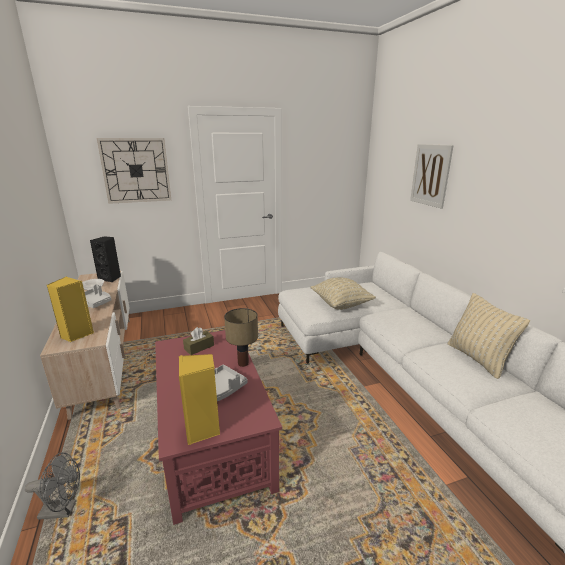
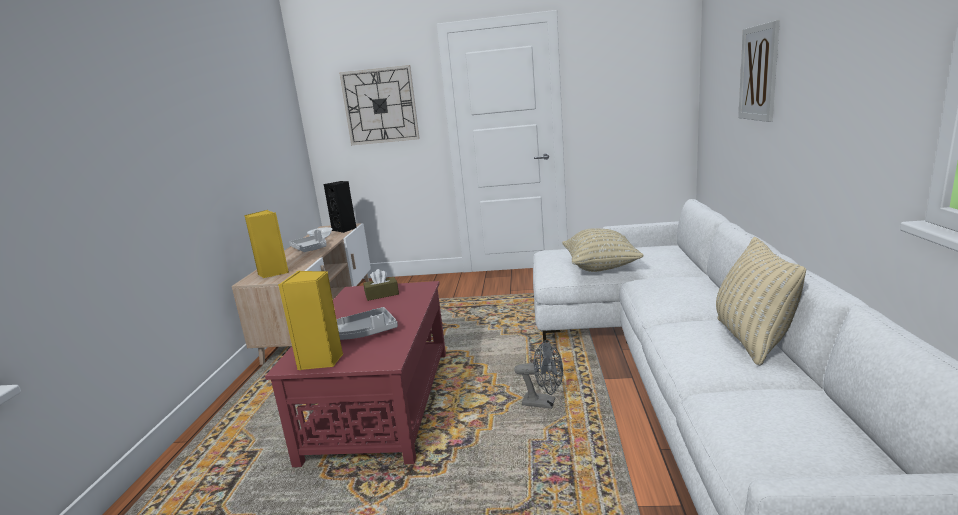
camera: 25 degrees right, 5 degrees down
(63, 509) = (213, 434): grey fan -> grey fan (544, 403)
(243, 363) = (414, 312): table lamp -> none

